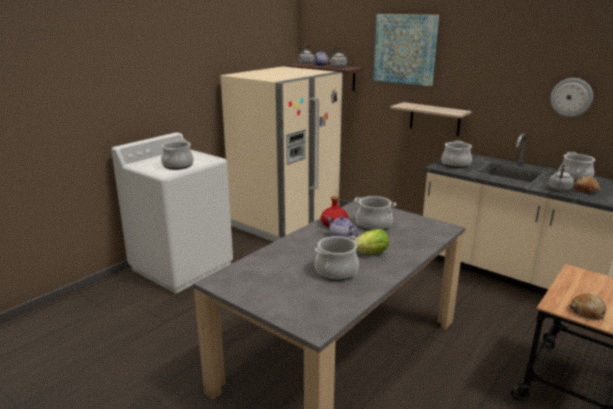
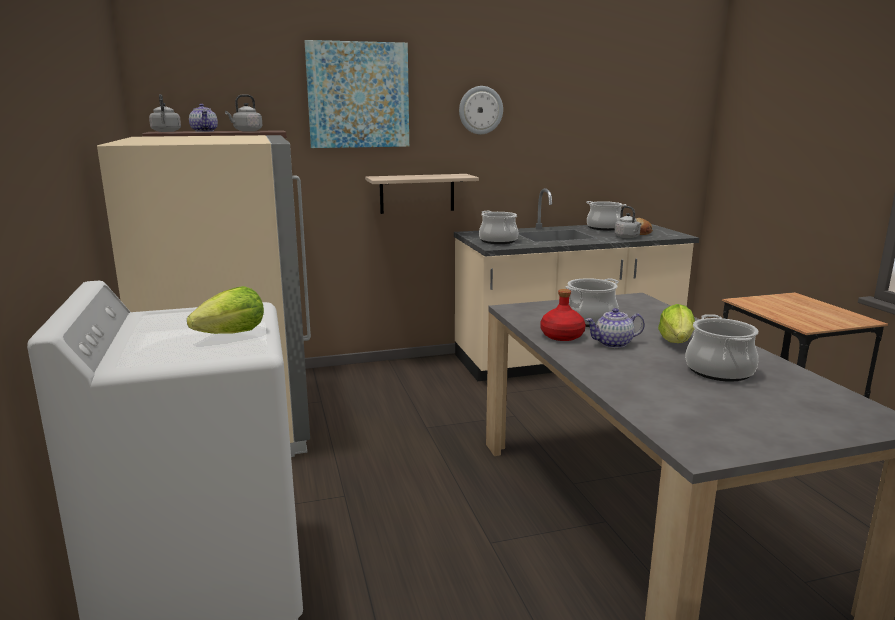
camera: 55 degrees left, 5 degrees down
(178, 165) = (232, 334): cooking pot -> lettuce
(571, 97) = (575, 140): wall clock -> wall clock (480, 110)
(587, 312) = (824, 321): bread -> none

